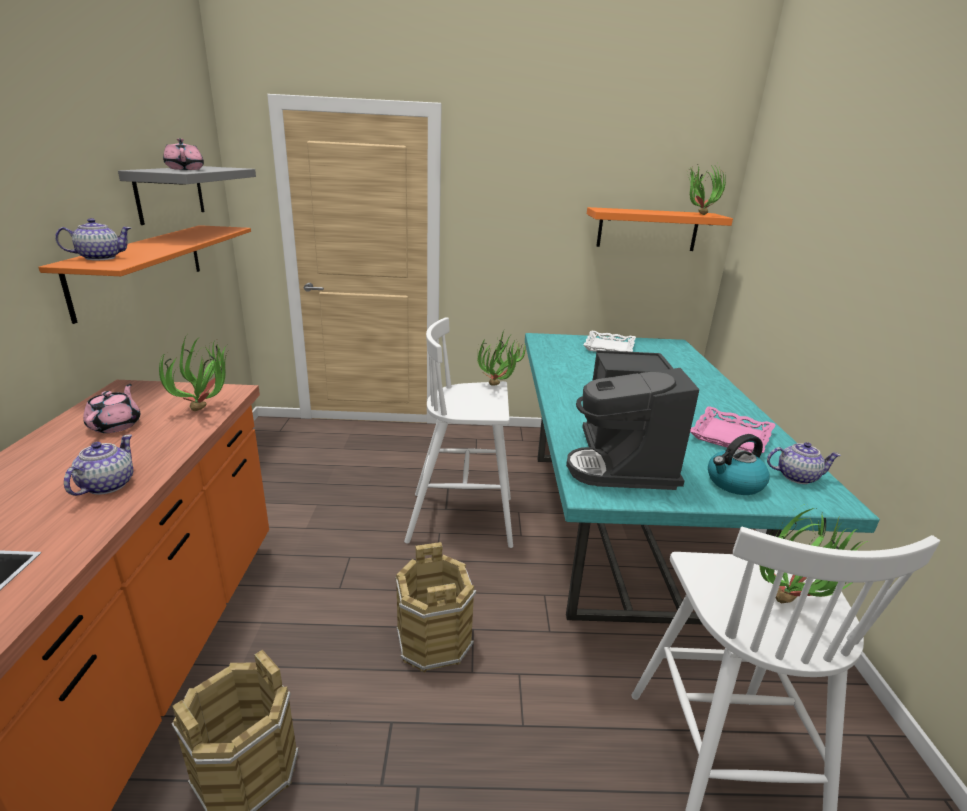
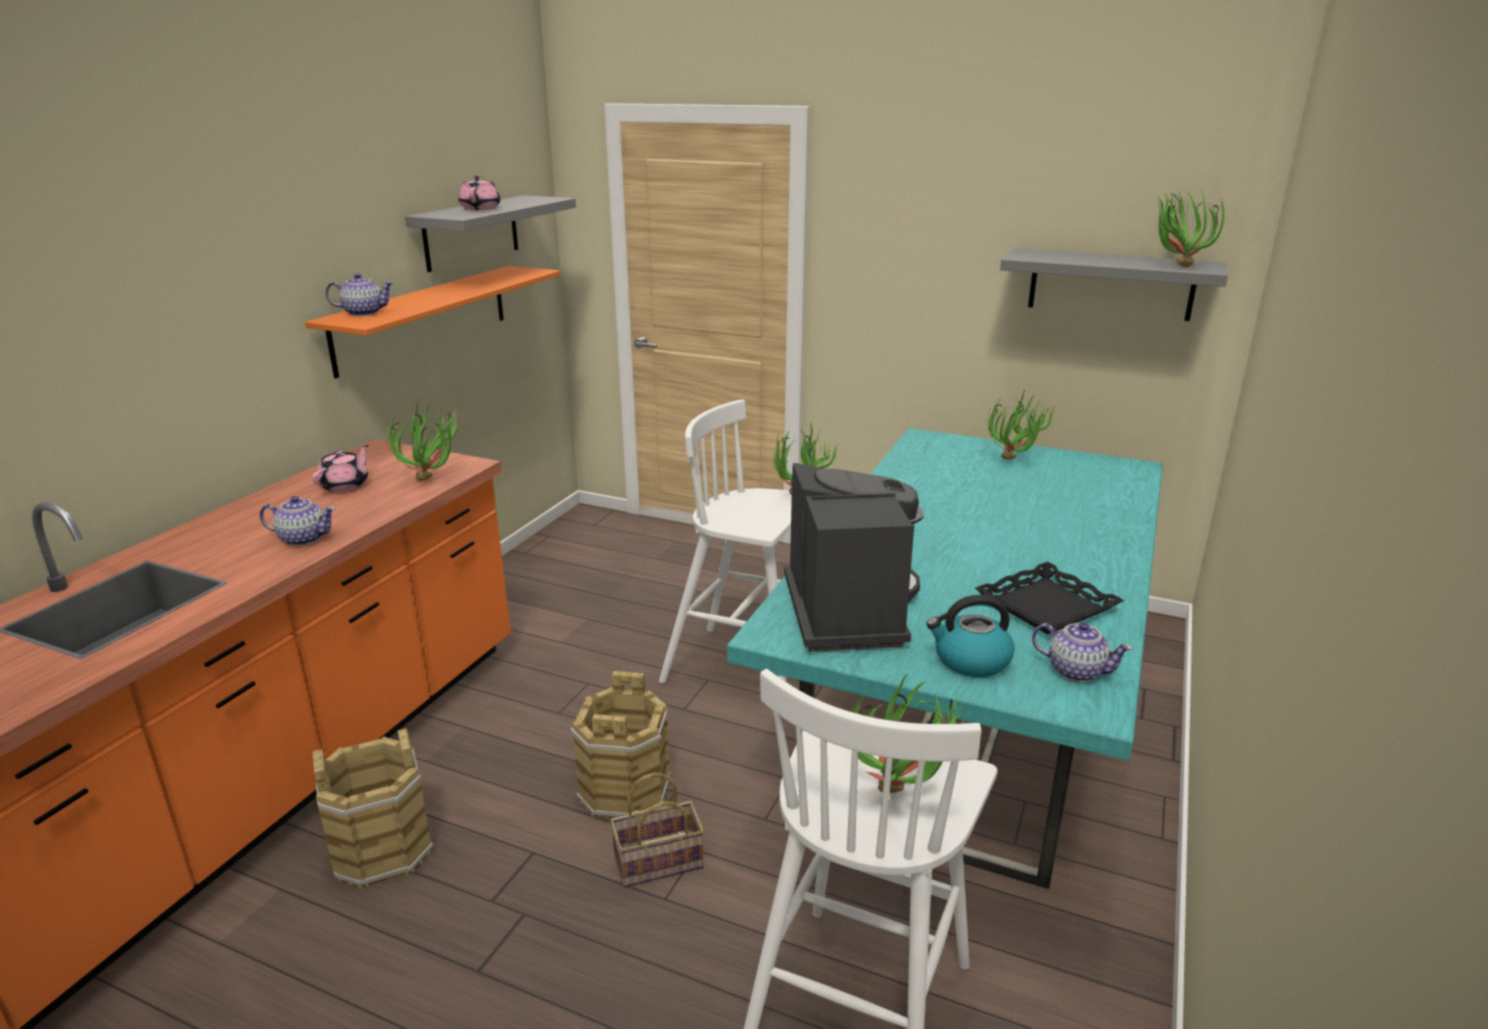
camera: 25 degrees right, 0 degrees up
(106, 485) = (303, 539): teapot -> teapot turned 60 degrees clockwise
(497, 696) = (657, 864): none -> basket
(609, 347) = (1014, 462): white tray -> potted plant
(622, 462) = (848, 611): coffee machine -> coffee machine turned 150 degrees clockwise
(647, 229) = (1111, 284): orange shelf -> grey shelf
(730, 436) = (1045, 606): pink tray -> black tray

